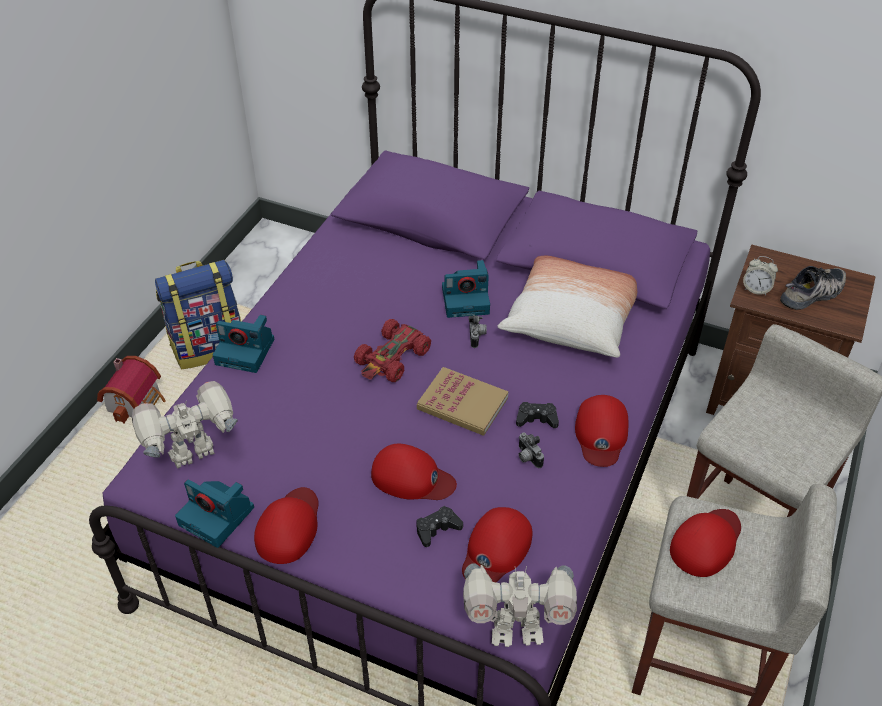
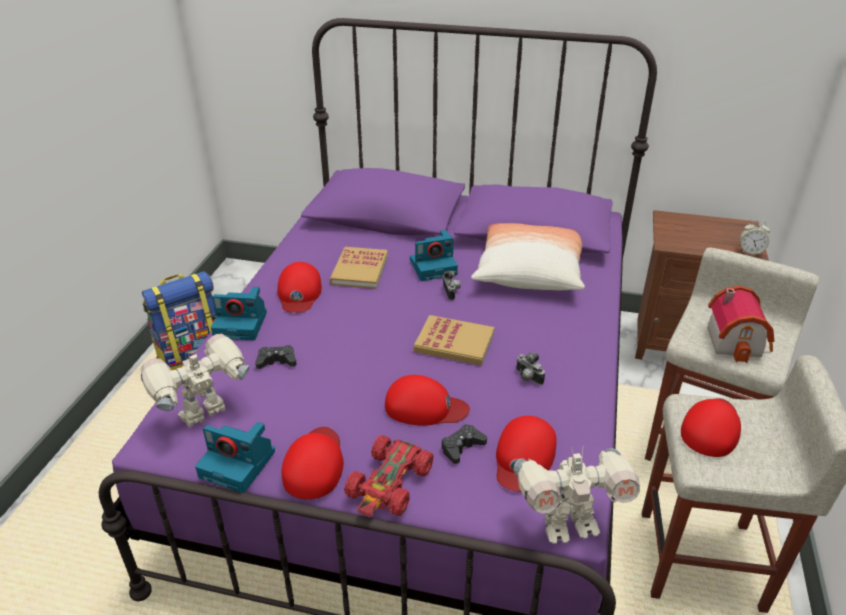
camera: 10 degrees left, 10 degrees down
(137, 402) = (131, 409): toy house -> toy house (737, 341)
(384, 294) = (360, 270): none -> book
(392, 358) = (380, 315): red toy car -> red toy car (390, 484)
(536, 419) = (525, 347): black game controller -> black game controller (277, 361)
(601, 434) = (586, 352): red cap -> red cap (299, 293)
(756, 289) = (670, 238): alarm clock -> alarm clock (750, 251)
(813, 294) = (716, 237): shoe -> none

